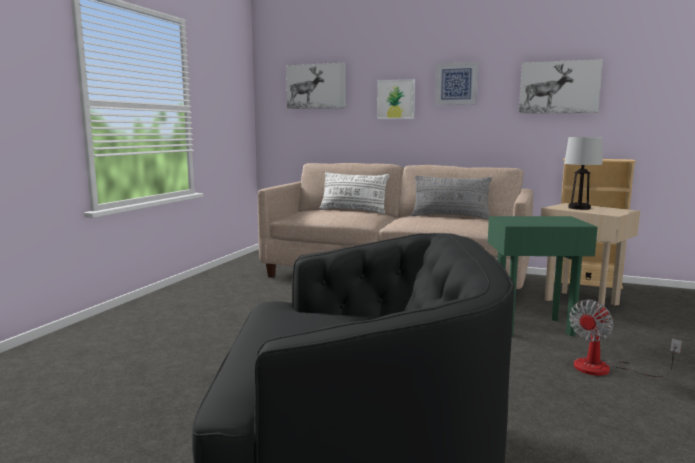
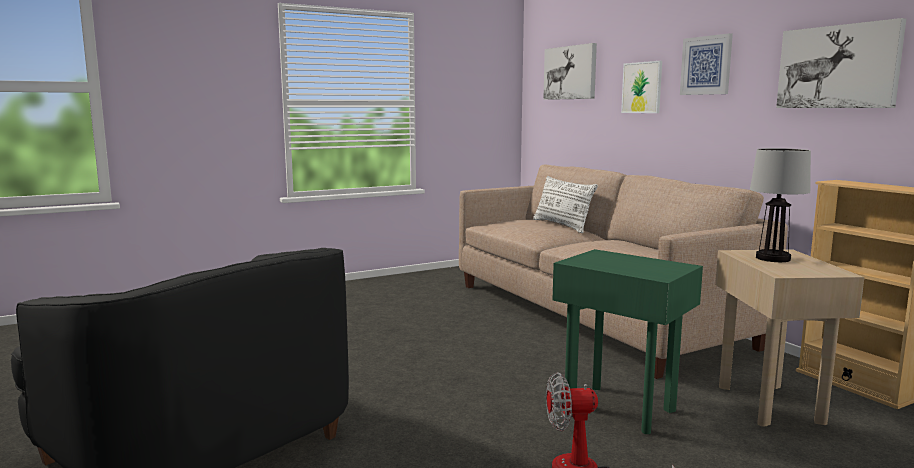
camera: 40 degrees right, 0 degrees up
(450, 216) = (648, 247): grey pillow -> none

